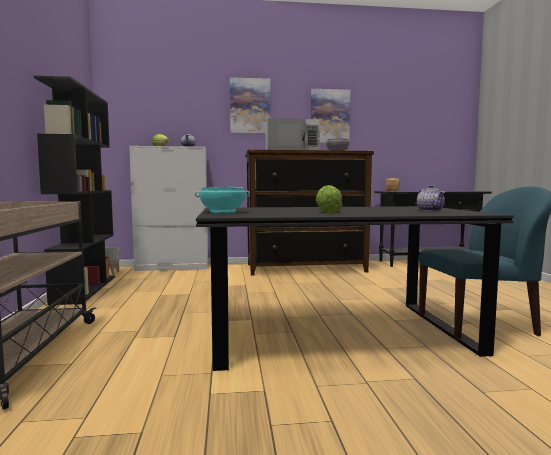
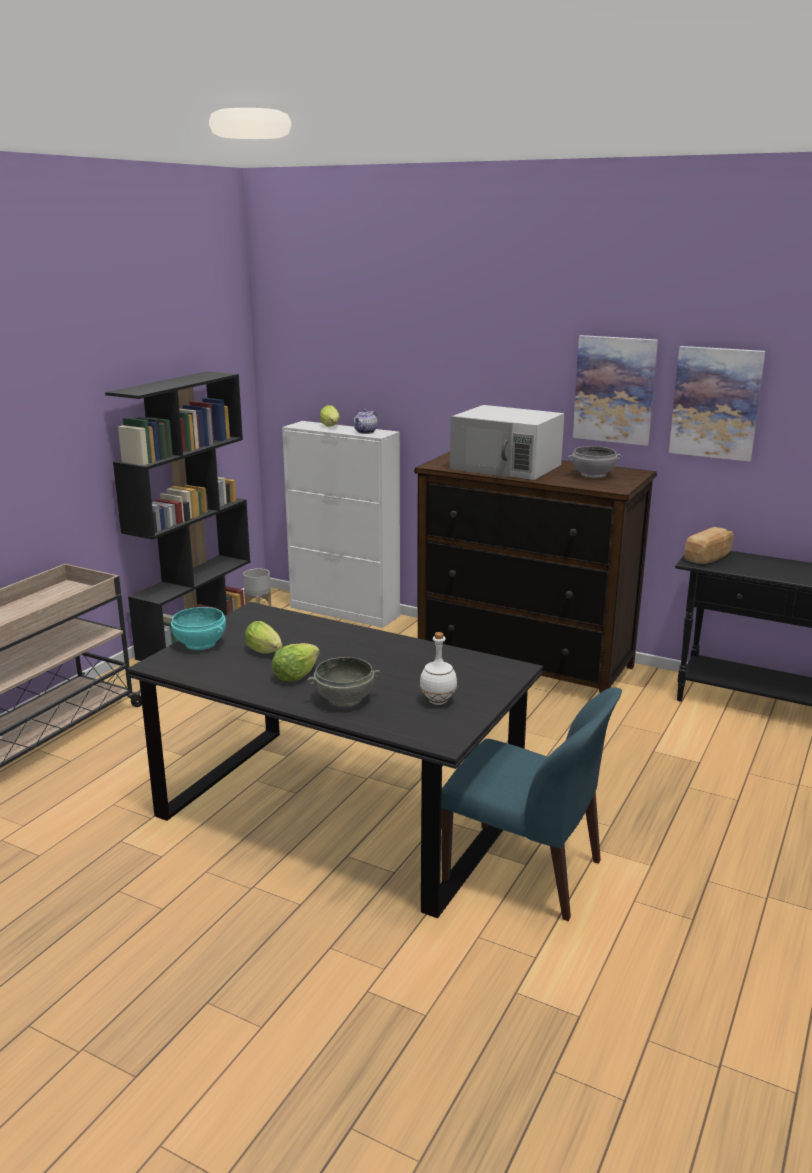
camera: 35 degrees right, 15 degrees up
(250, 106) = (471, 362): picture -> picture (715, 403)
(279, 211) = (266, 652): none -> lettuce
(385, 213) = (344, 699): none -> grey bowl
(430, 210) = (438, 701): teapot -> white bottle

